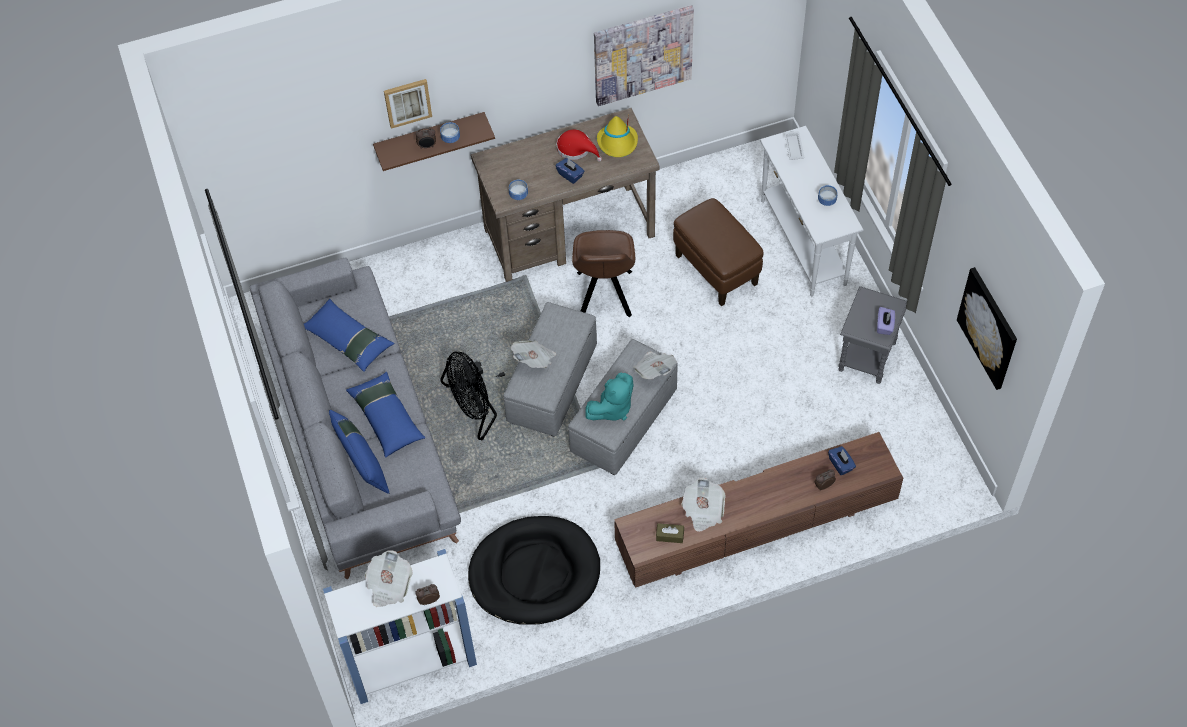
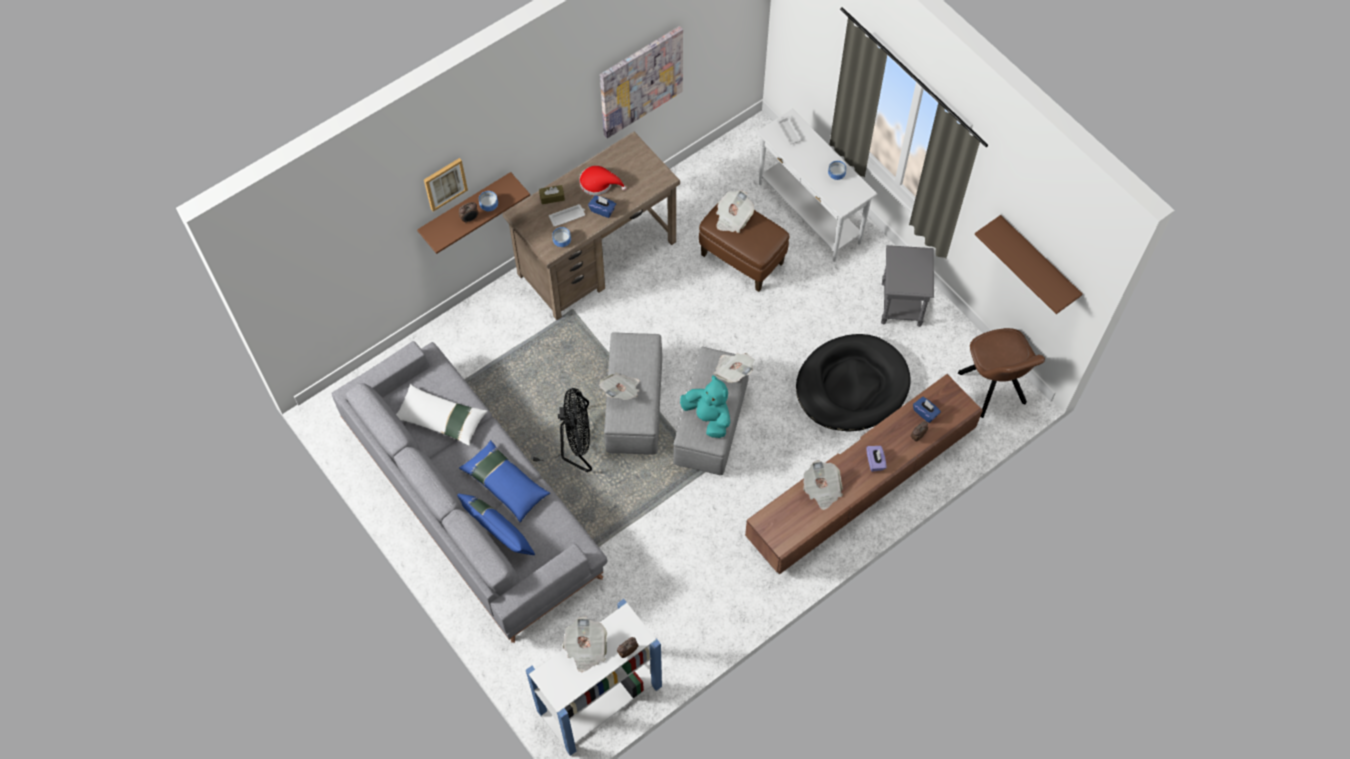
camera: 20 degrees left, 5 degrees up
(348, 340) = (441, 419): blue pillow -> white pillow
(476, 404) = (572, 443): black fan -> black fan turned 135 degrees counterclockwise
(533, 173) = (568, 216): none -> white tray
(534, 573) = (682, 586): black dog bed -> black dog bed (852, 386)
(604, 294) = (650, 308): brown chair -> brown chair (992, 388)
(612, 408) = (708, 417): turquoise plush toy -> turquoise plush toy turned 75 degrees counterclockwise
(617, 143) = (634, 168): yellow hat -> none
(670, 536) = (801, 520): brown tissue box -> brown tissue box (552, 197)
(709, 221) = (732, 218): none -> newspaper
(884, 326) = (921, 276): purple tissue box -> purple tissue box (875, 462)
(988, 328) = (1037, 262): picture -> brown shelf

